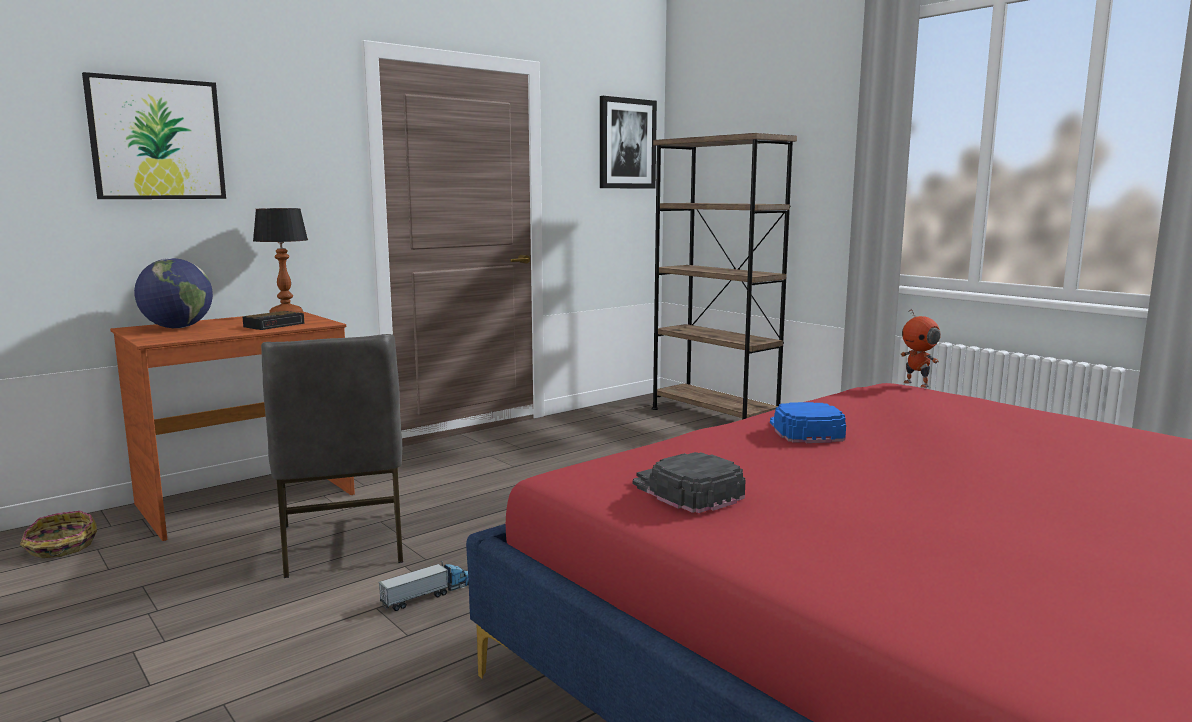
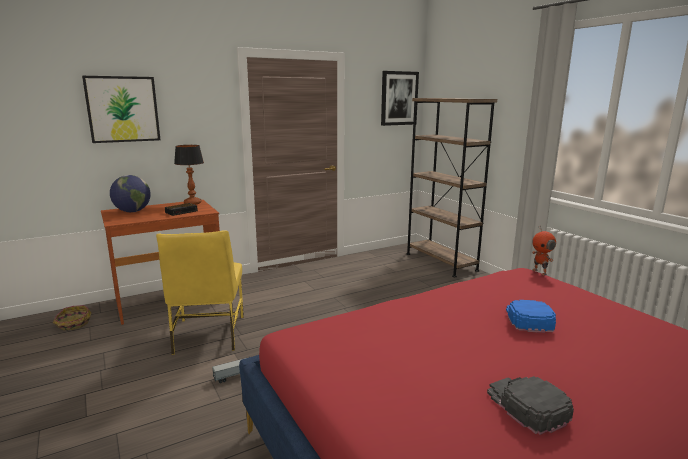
camera: 10 degrees right, 5 degrees up
(342, 544) = (208, 335): grey chair -> yellow chair
(686, 491) = (350, 355): black cap -> black cap (526, 406)
(804, 430) = (447, 308): blue cap -> blue cap (528, 318)

